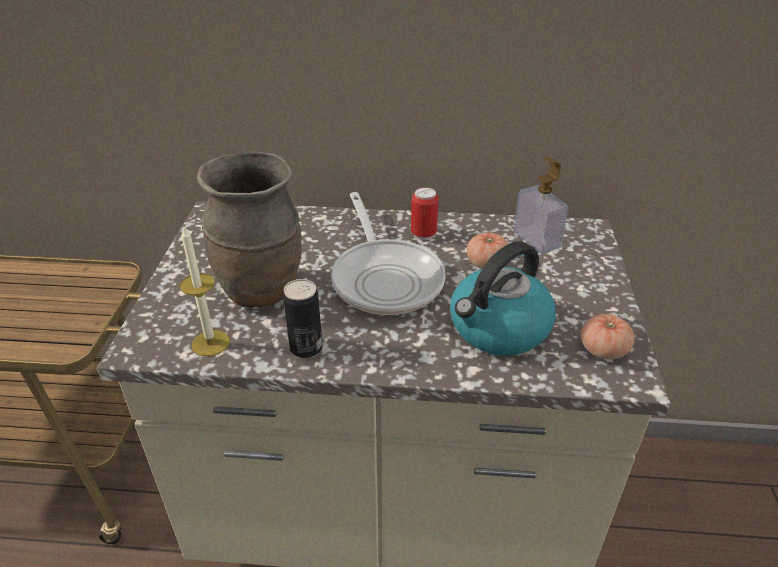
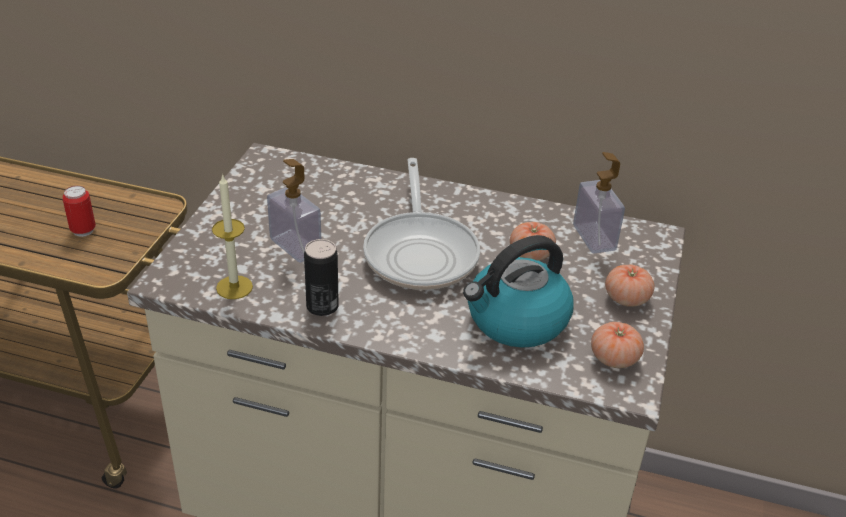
camera: 10 degrees right, 0 degrees up
(262, 291) = (295, 246): brown vase -> soap dispenser
(423, 234) = (475, 213): can -> can (83, 230)
(589, 290) = (626, 298): none -> tomato

